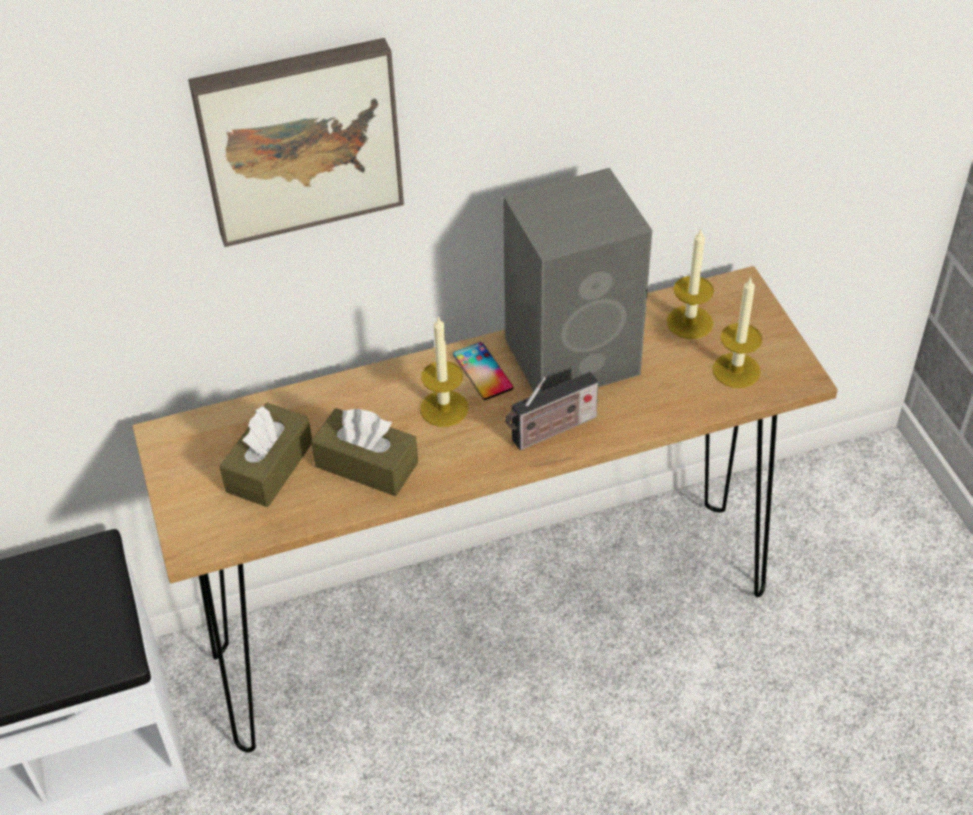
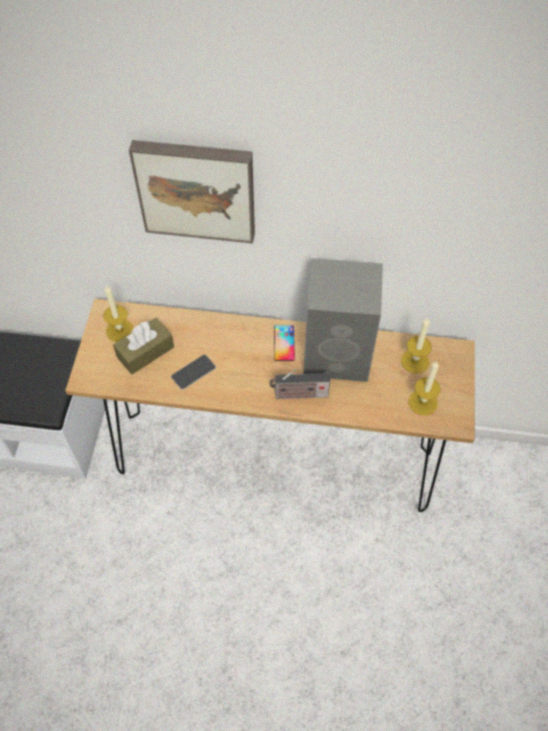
camera: 25 degrees right, 10 degrees up
(366, 464) = (193, 372): brown tissue box -> phone
(444, 408) = (251, 356): candle -> candle (120, 330)

